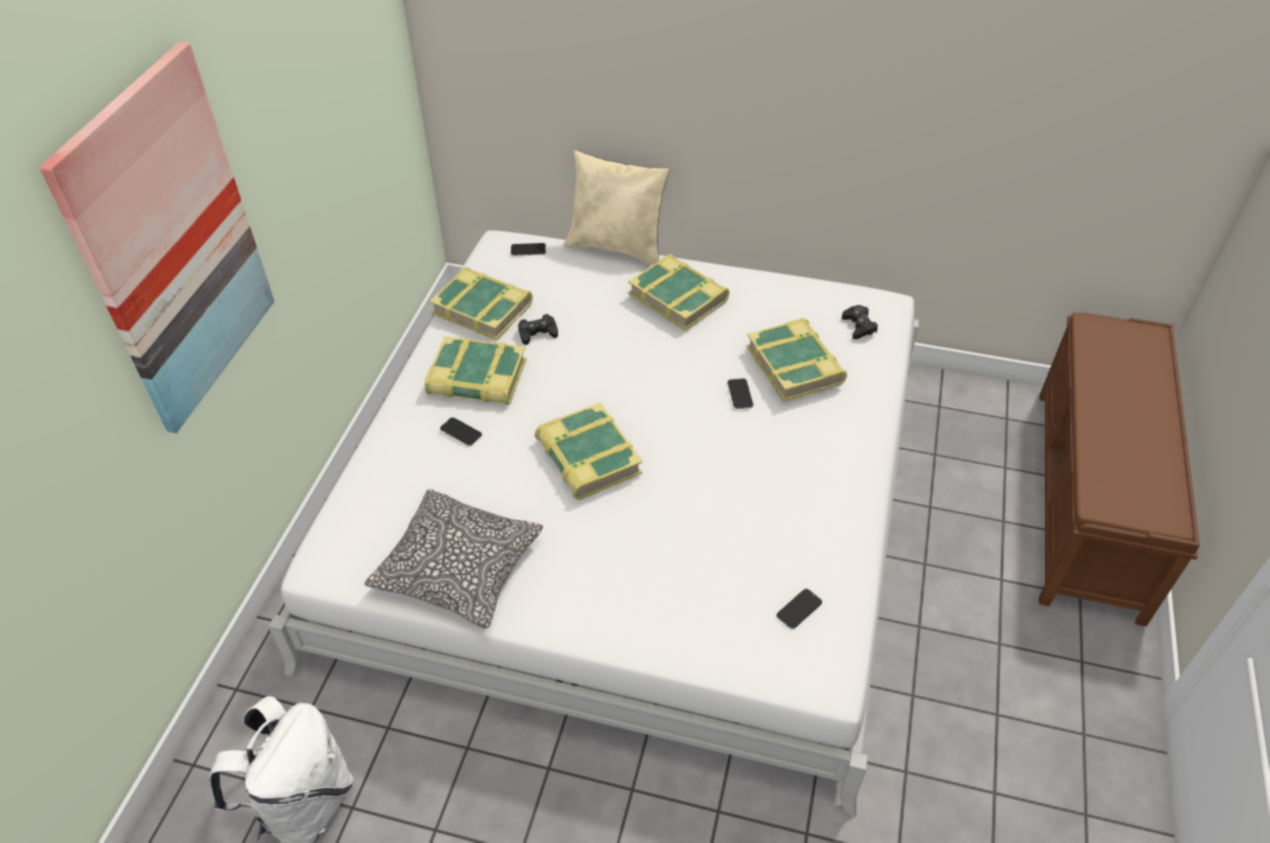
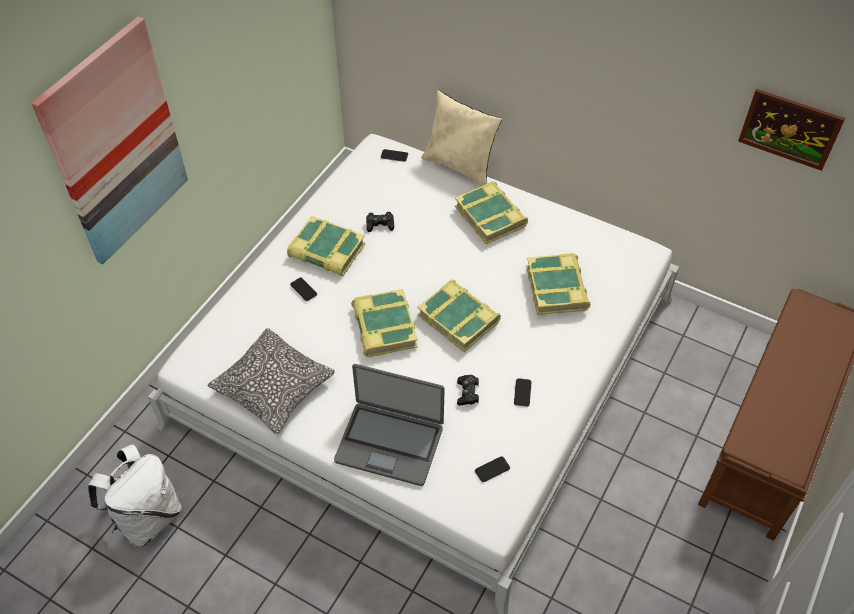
camera: 15 degrees right, 5 degrees up
(483, 308) = (347, 197): book -> book (459, 318)
(647, 606) = (389, 443): none -> laptop
(740, 394) = (509, 302): phone -> phone (522, 393)
(859, 326) = (618, 266): black game controller -> black game controller (467, 393)
(1058, 96) = (790, 129): none -> picture

